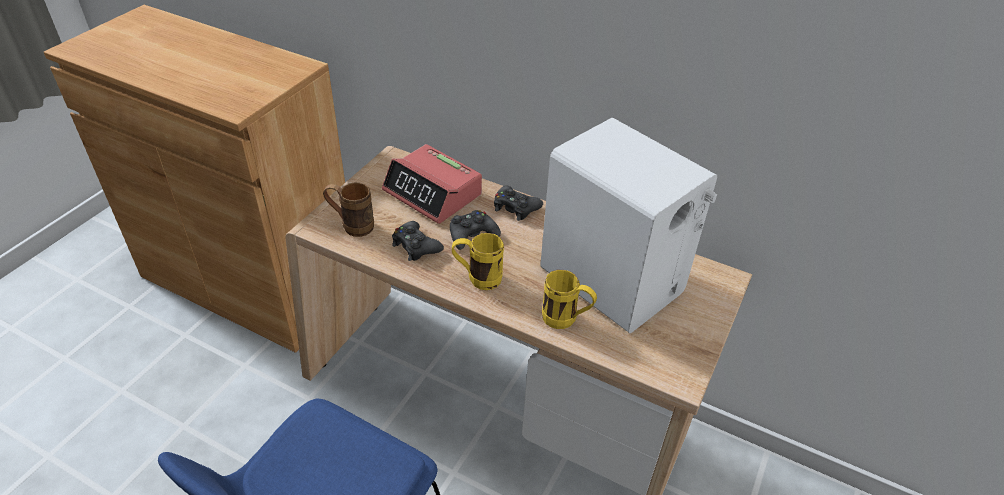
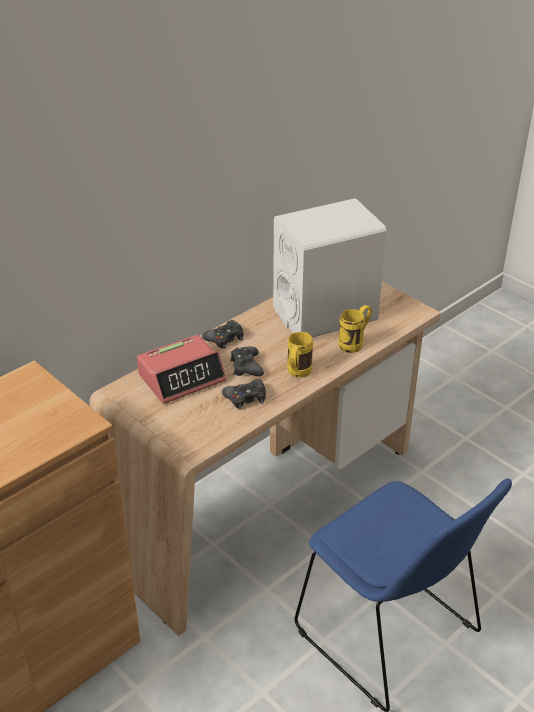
camera: 70 degrees left, 5 degrees down
(351, 226) = (201, 430): brown mug -> none

